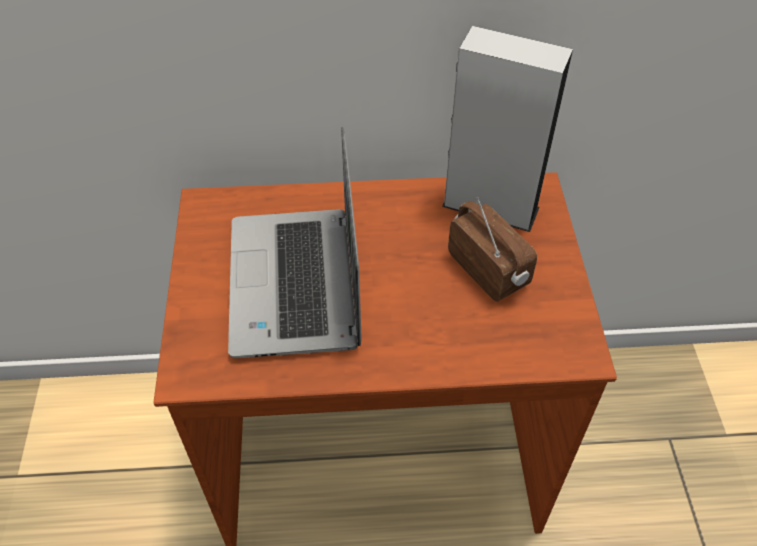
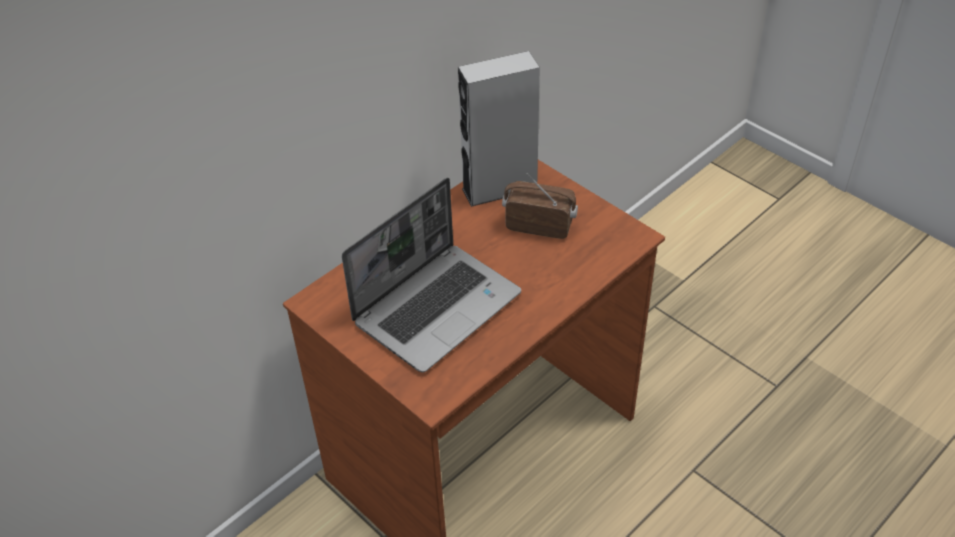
camera: 40 degrees left, 5 degrees down
(297, 285) = (437, 307): laptop -> laptop turned 90 degrees counterclockwise

